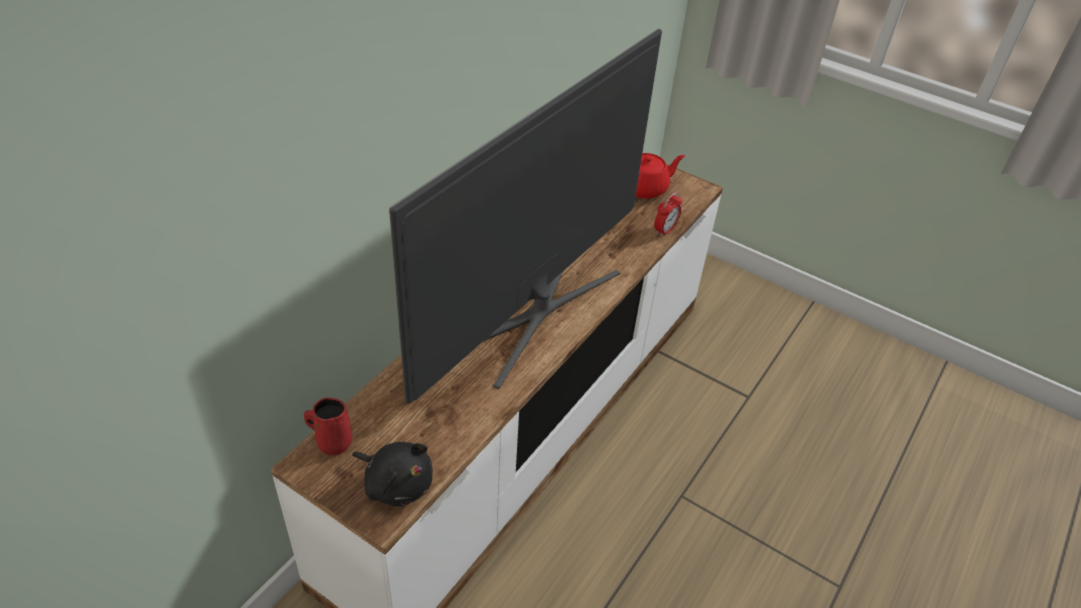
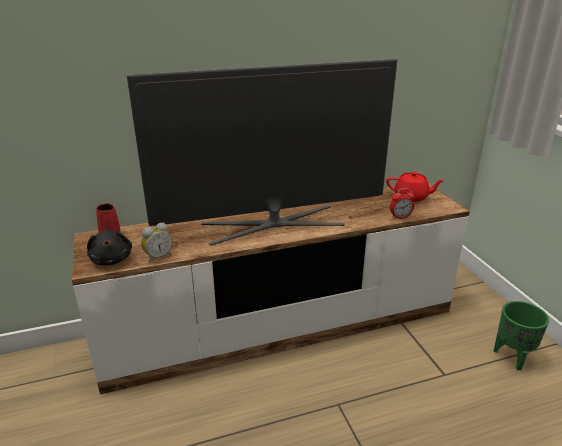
camera: 40 degrees right, 15 degrees down
(454, 444) = (158, 257): none -> alarm clock
(789, 339) = (513, 357): none -> green planter

